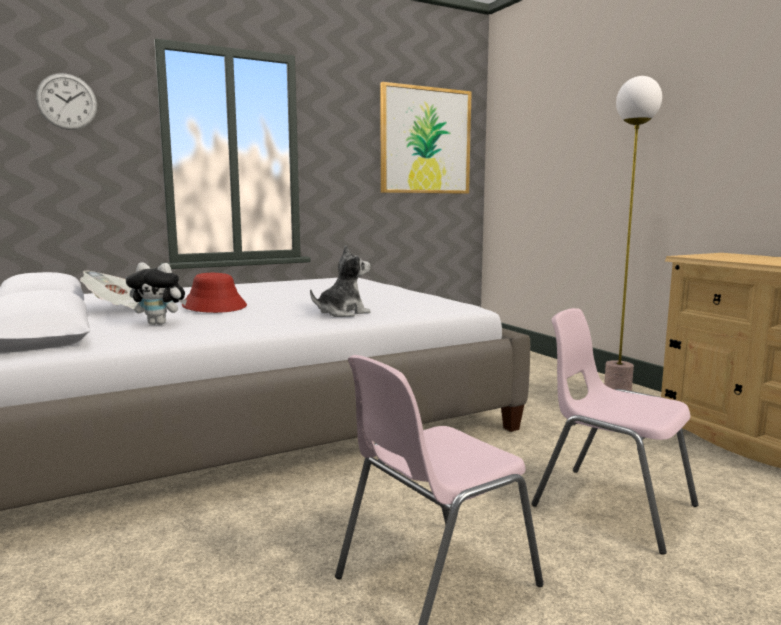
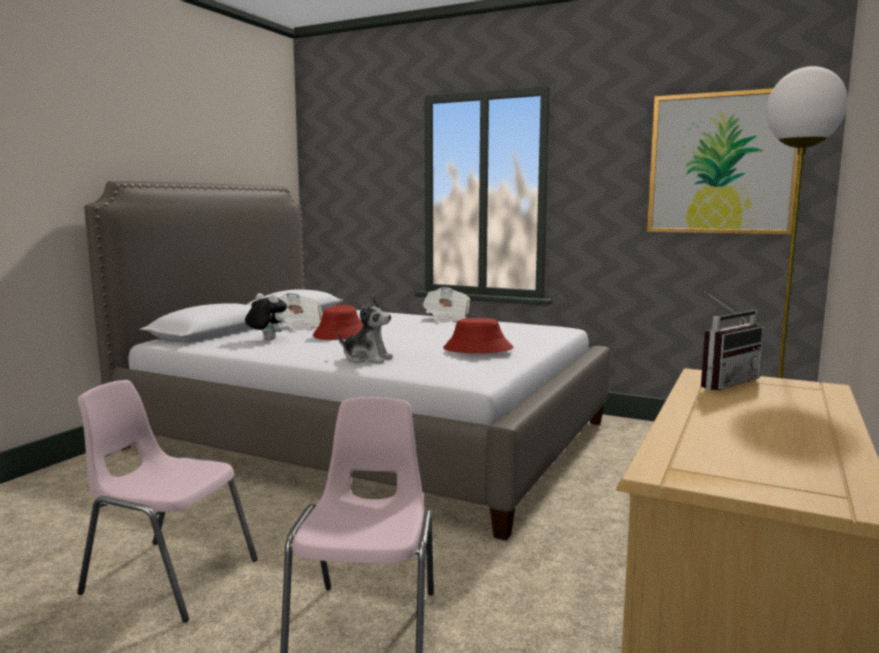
camera: 55 degrees right, 0 degrees up
(67, 101) = (365, 158): wall clock -> none
(160, 324) = (266, 339): plush toy -> plush toy turned 150 degrees clockwise
(238, 284) = (446, 318): none -> newspaper
(382, 293) = (477, 349): none -> red hat
(708, 256) = (721, 382): none -> radio

